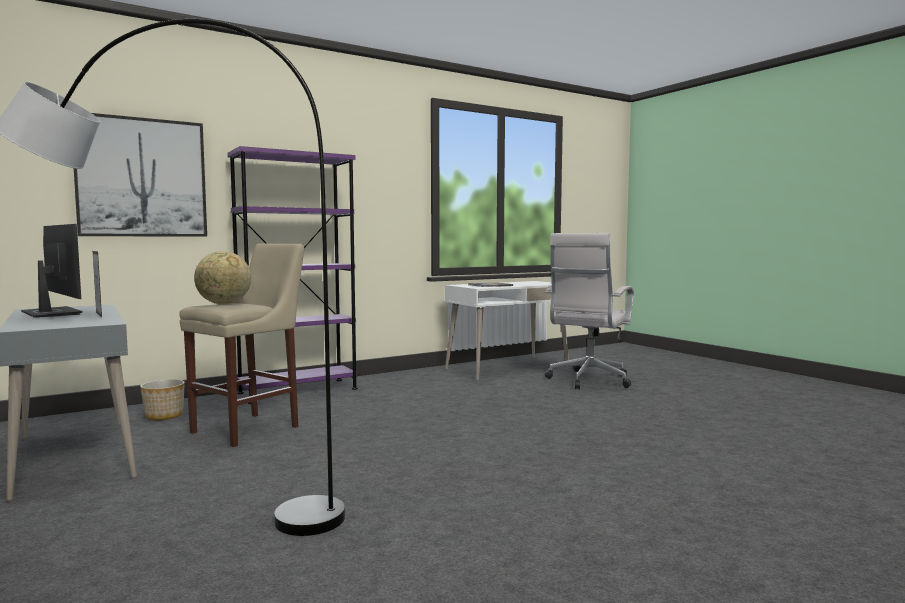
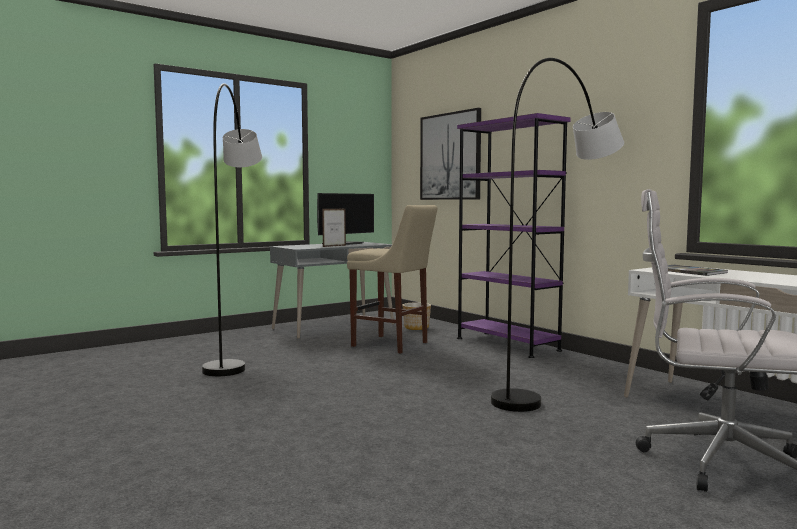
camera: 85 degrees right, 0 degrees up
(224, 304) = (384, 248): globe -> none
(438, 389) = (559, 382): none -> grey floor lamp

